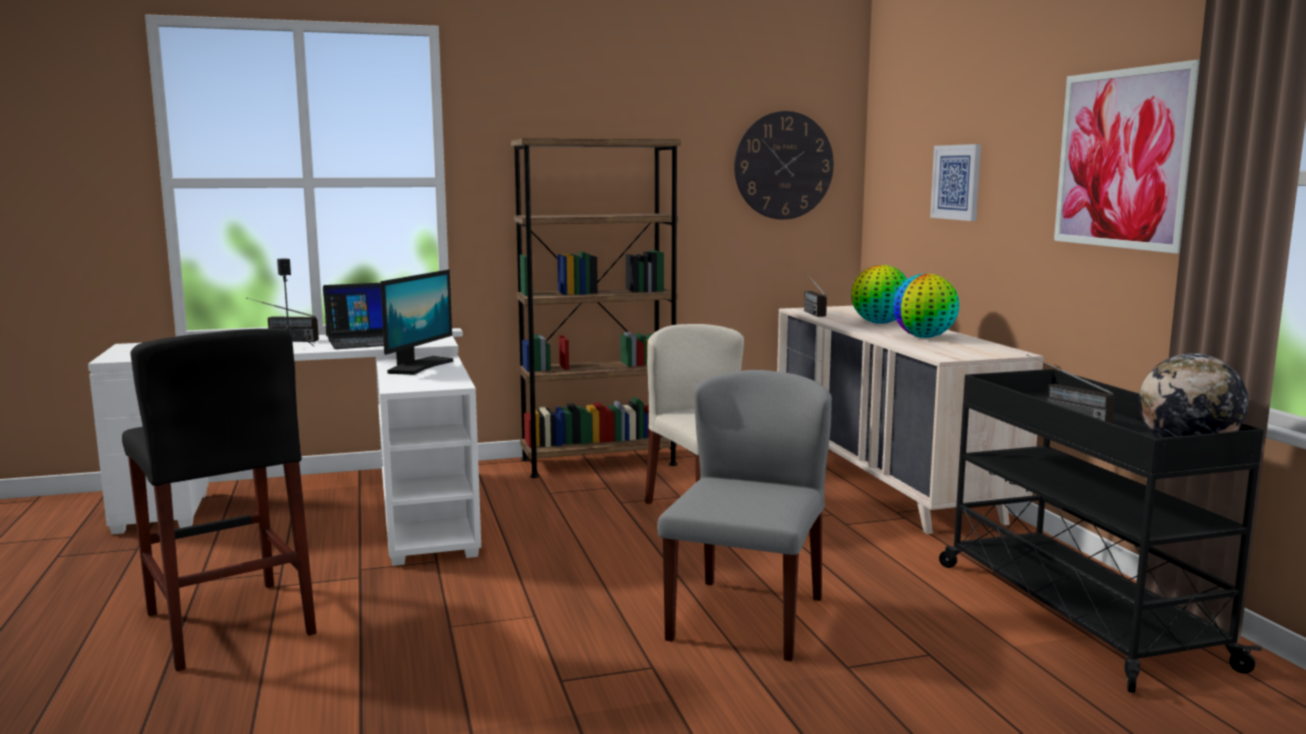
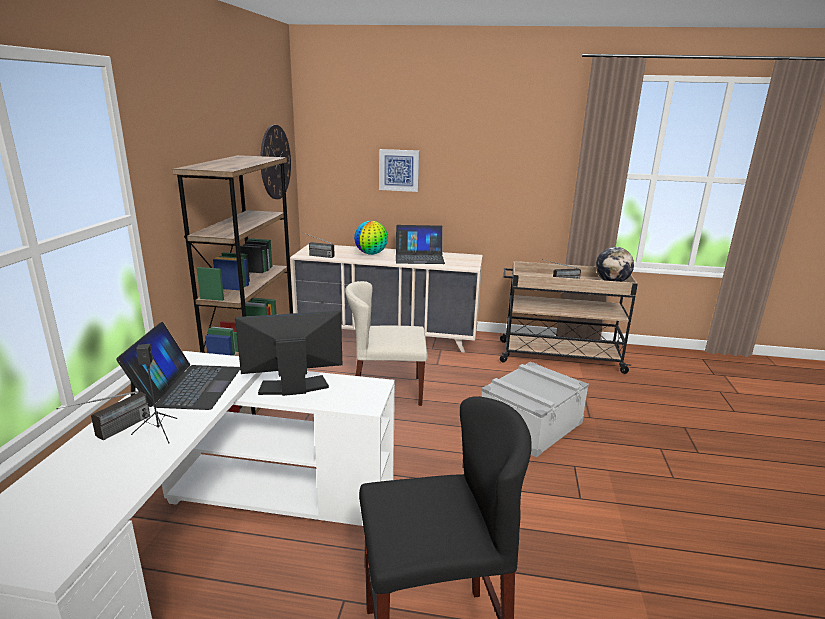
camera: 65 degrees left, 10 degrees up
(419, 366) = (293, 387): monitor -> monitor turned 60 degrees counterclockwise
(746, 617) = (531, 424): grey chair -> grey storage box
(924, 337) = (419, 257): globe -> laptop
(1074, 611) = (558, 356): black cart -> beige cart
(1123, 159) = (525, 164): picture -> none

